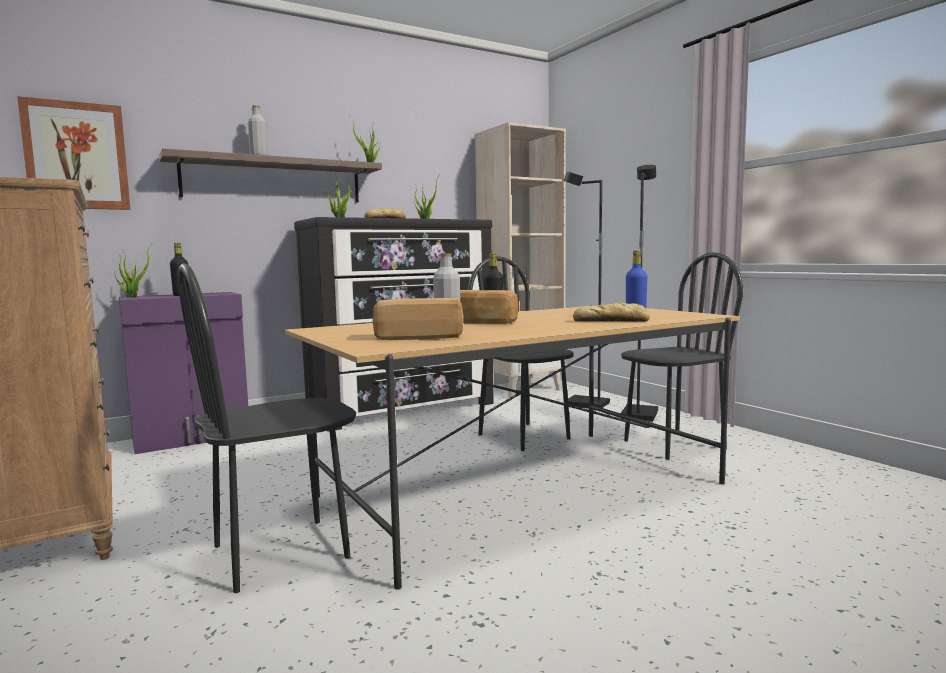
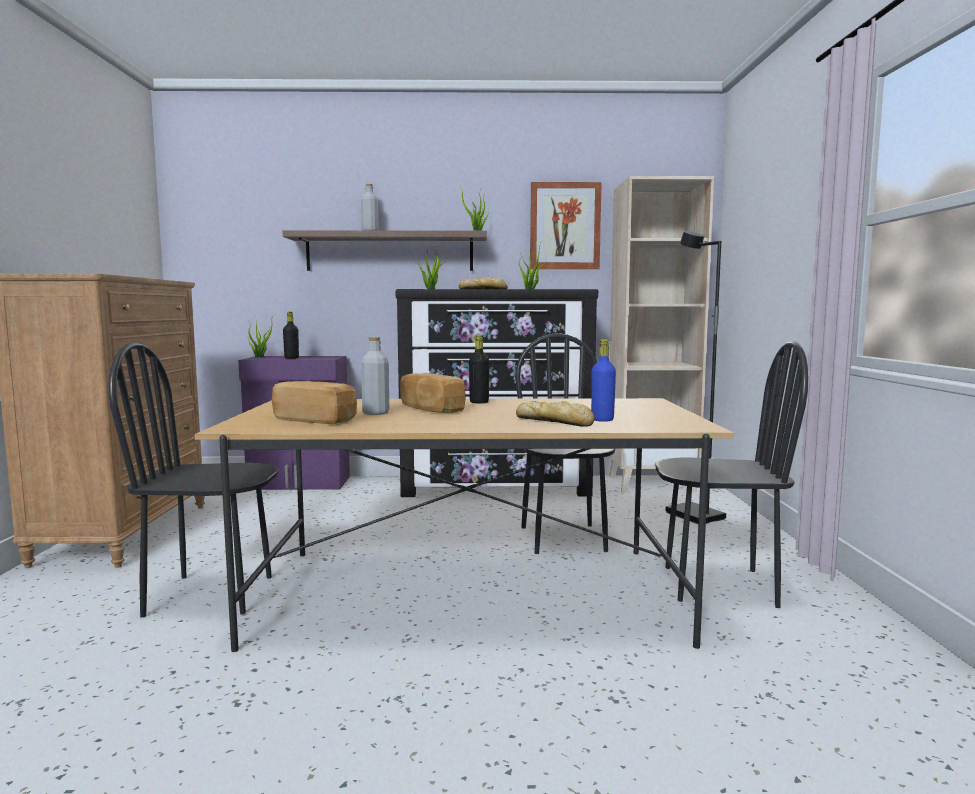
camera: 30 degrees right, 0 degrees up
(76, 156) = (232, 239): picture -> picture (565, 226)
(638, 415) = (737, 540): black floor lamp -> none

